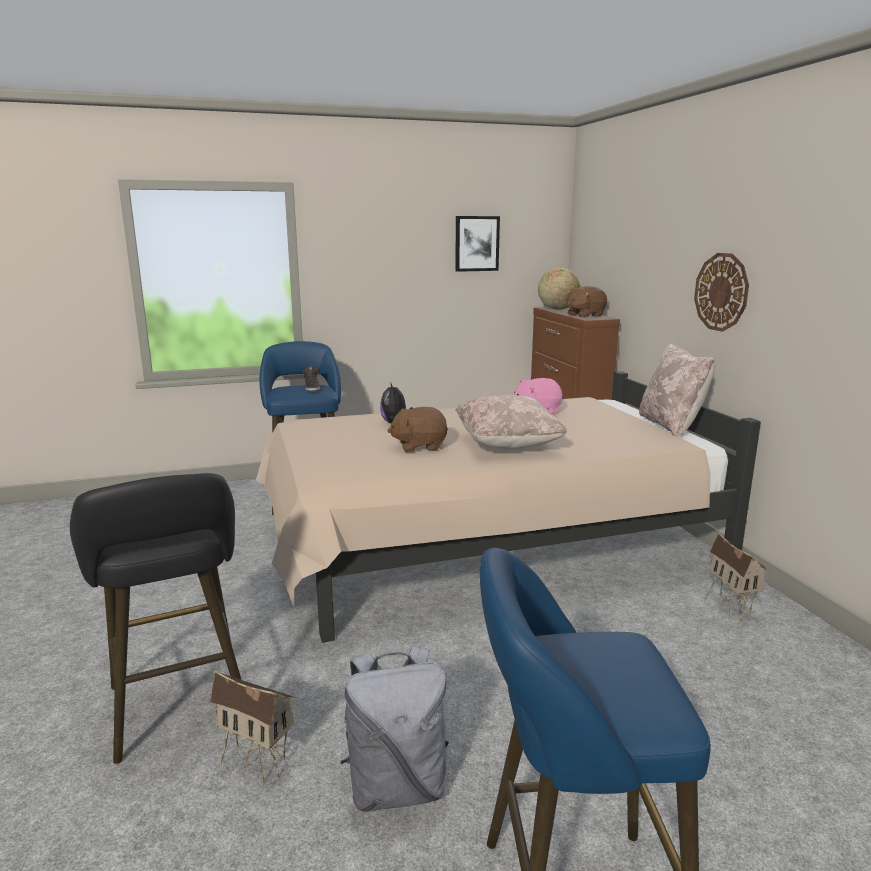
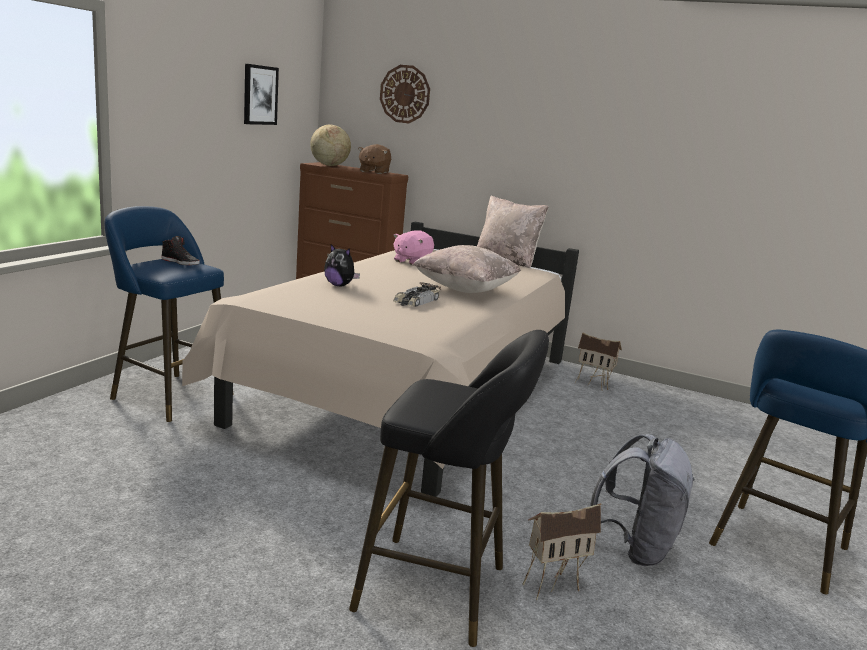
camera: 50 degrees left, 0 degrees up
(419, 446) = (416, 301): brown plush toy -> toy car
(721, 292) = (530, 154): wall clock -> wall clock (405, 94)

